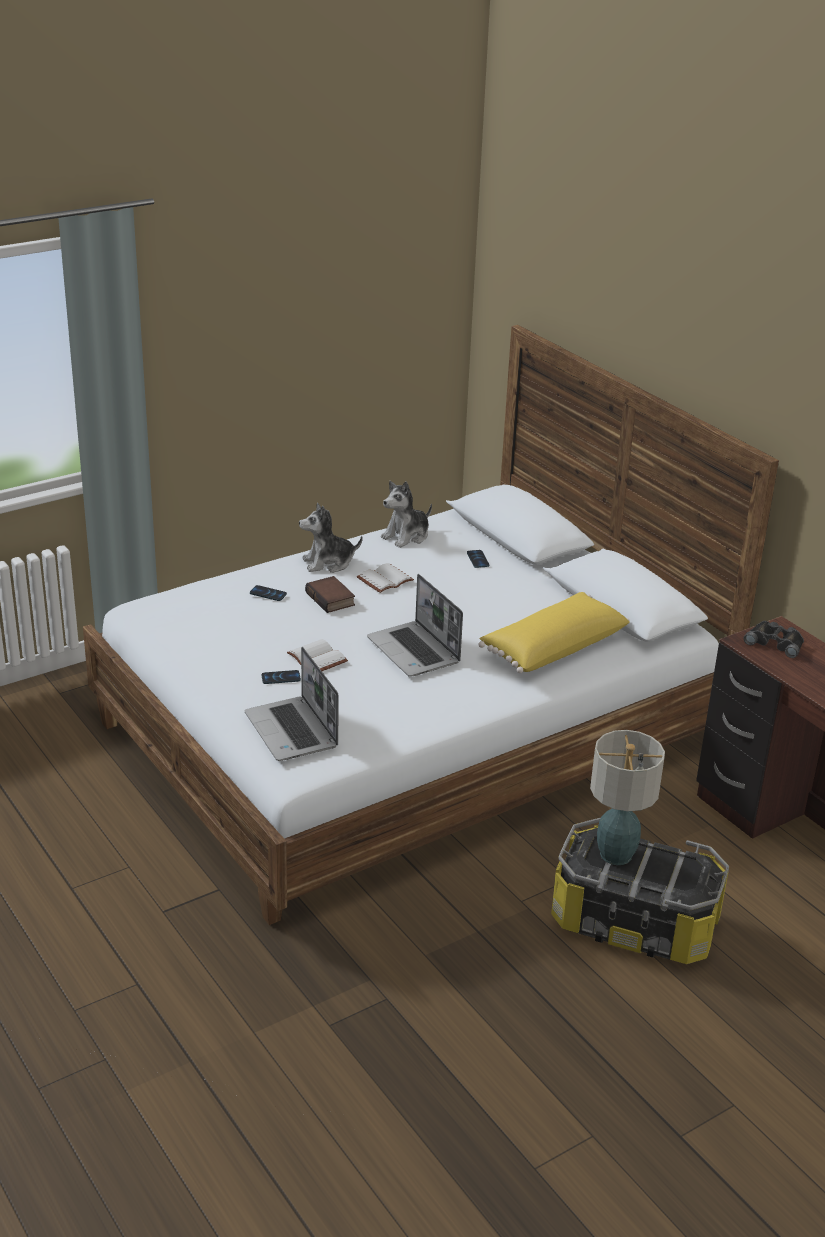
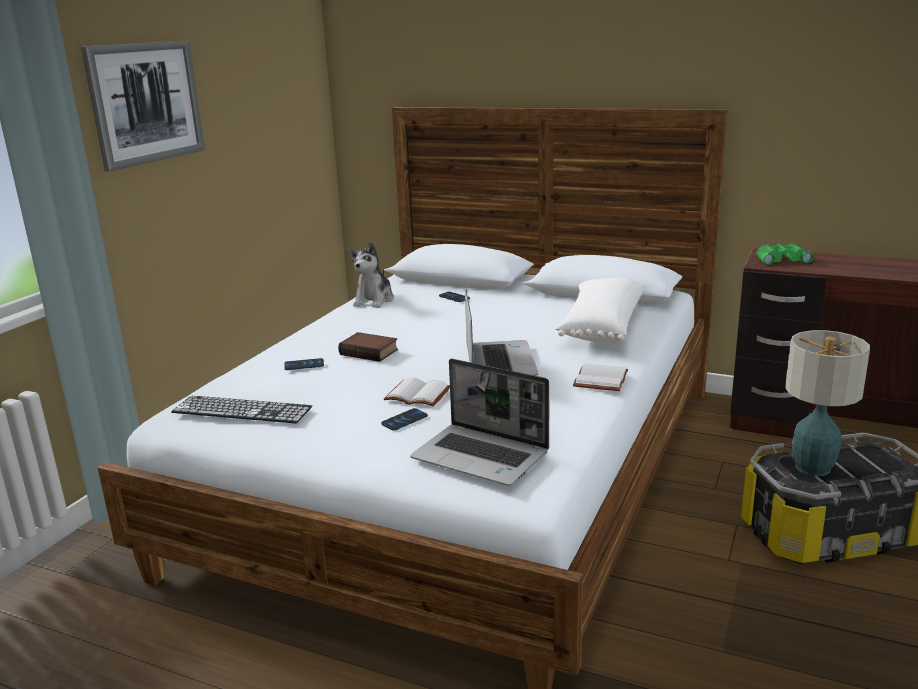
camera: 30 degrees left, 10 degrees down
(184, 621) = (242, 410): none -> keyboard
(222, 314) = (146, 103): none -> picture
(328, 563) = (330, 332): plush toy -> none
(385, 579) = (397, 327): white book -> white book (599, 379)
(415, 651) = (498, 362): laptop -> laptop turned 120 degrees counterclockwise
(552, 647) = (600, 327): yellow pillow -> white pillow
(775, 643) = (781, 259): black binoculars -> green binoculars

